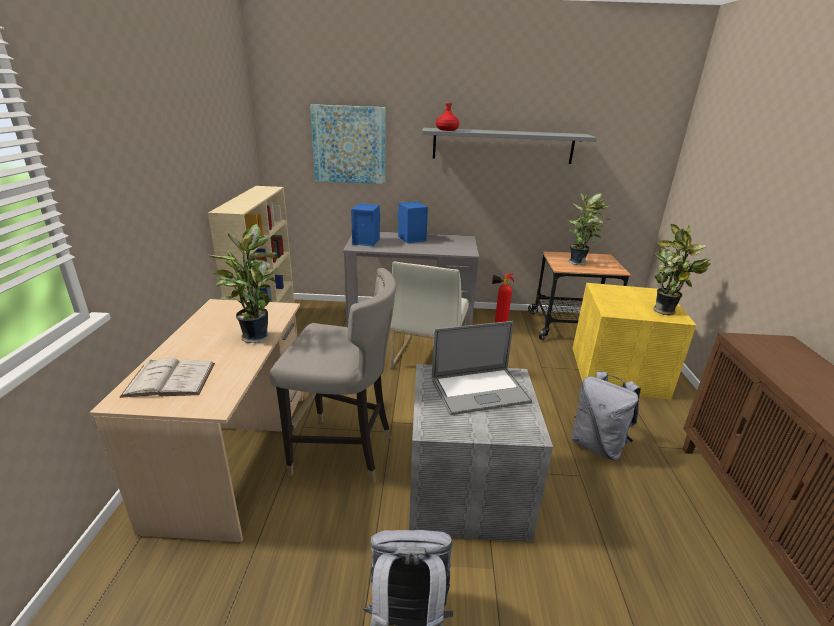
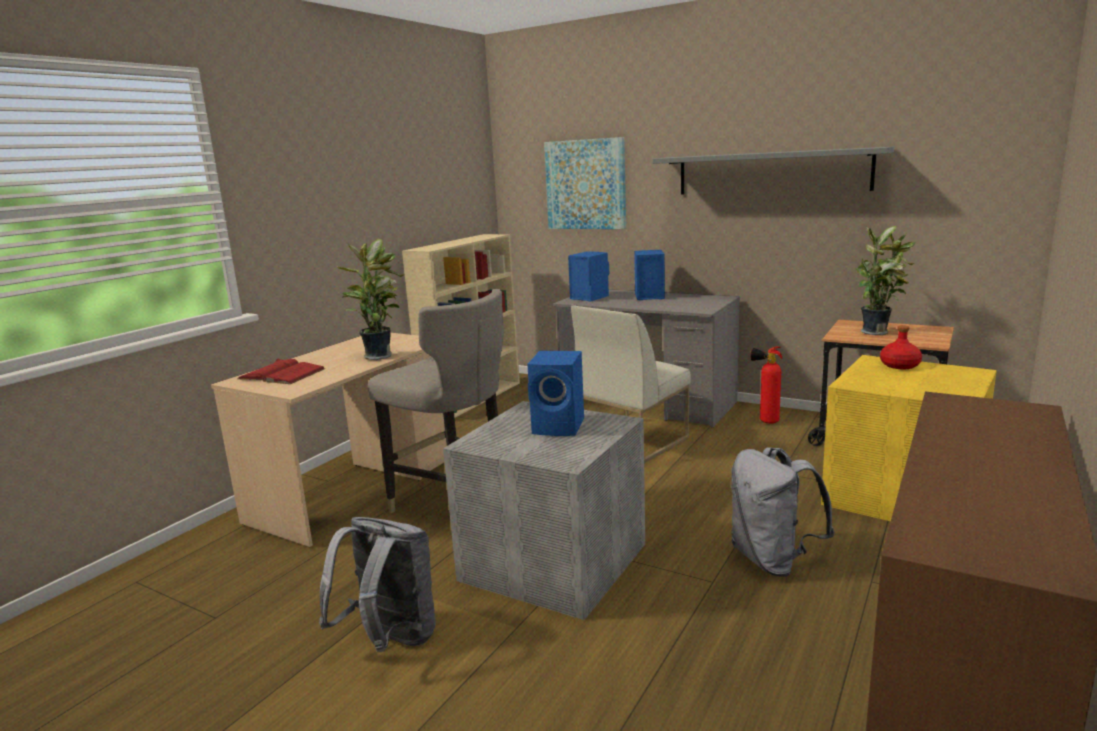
camera: 30 degrees right, 10 degrees down
(170, 379) = (282, 374): white book -> red book
(447, 130) = (688, 156): red bottle -> red bottle (899, 366)
(480, 391) = (560, 426): laptop -> blue speaker
(665, 312) = (946, 391): potted plant -> none

